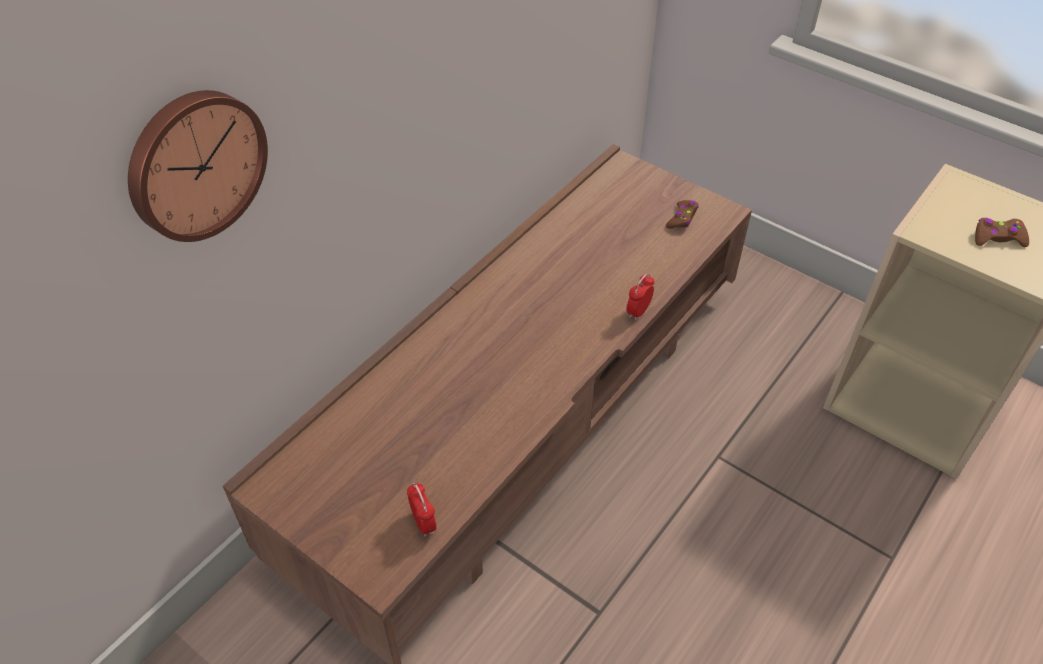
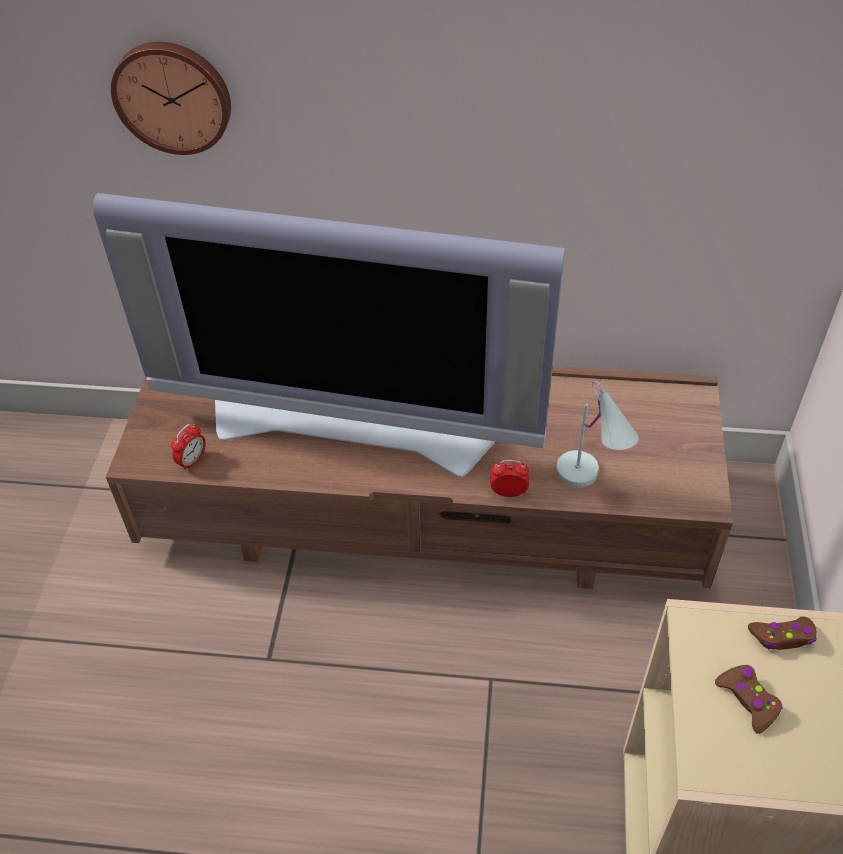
camera: 60 degrees right, 0 degrees up
(478, 376) = (352, 423): none -> television
(663, 260) = (591, 483): none -> white table lamp
(682, 218) = (663, 473): brown game controller -> brown game controller (782, 637)

